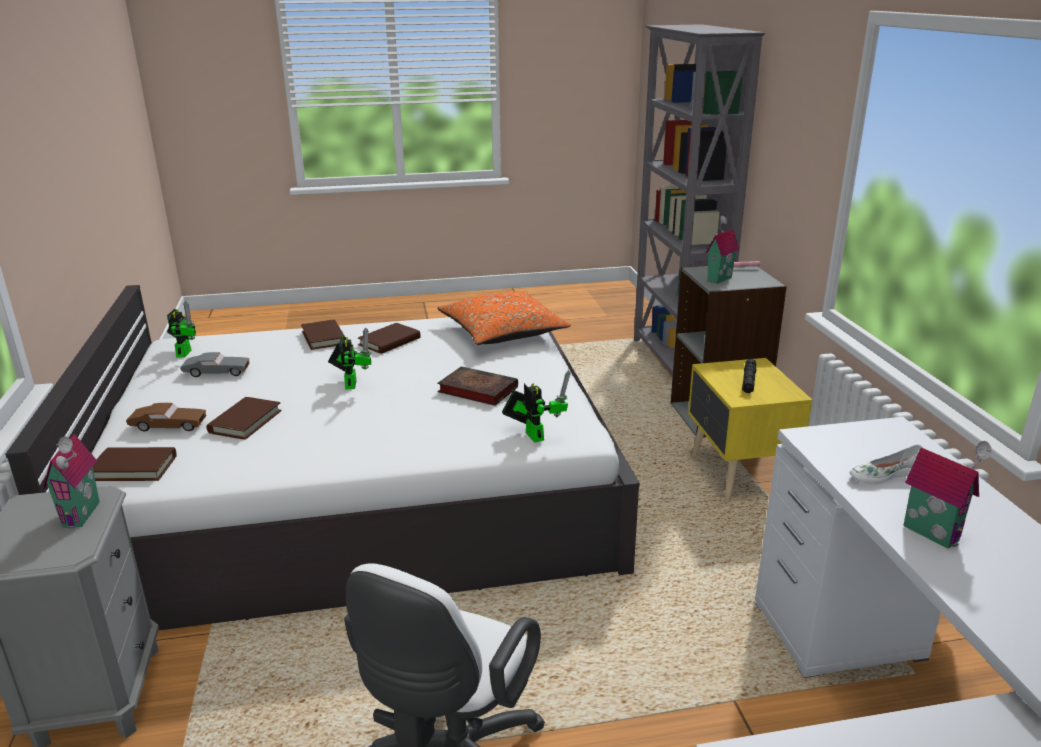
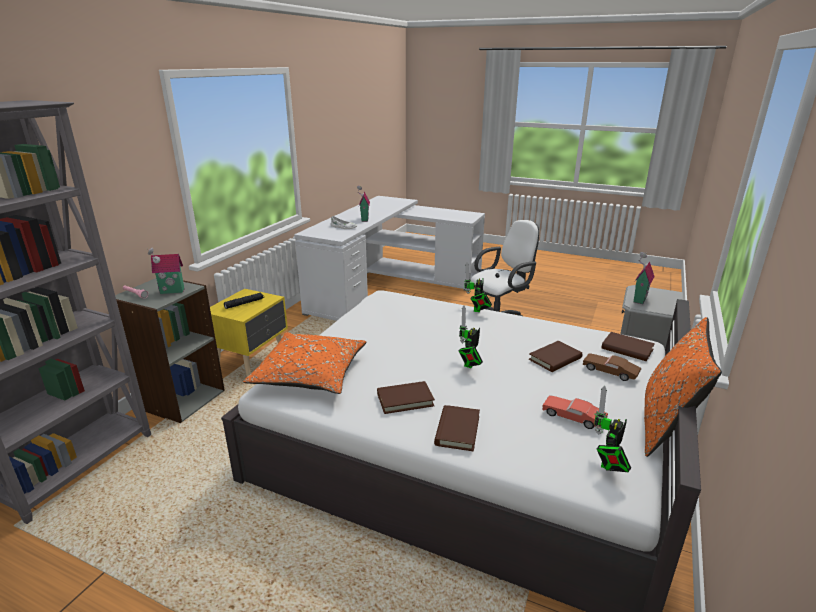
camera: 145 degrees left, 0 degrees up
(115, 393) = (666, 426): none -> orange pillow
(216, 373) = (573, 418): grey toy car -> red toy car
(476, 390) = (399, 330): book -> none
(533, 434) = (404, 300): toy robot -> toy robot (477, 310)

